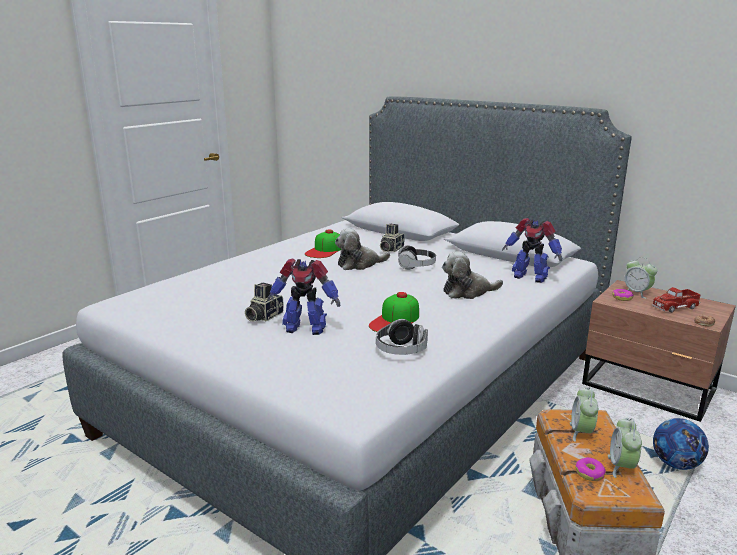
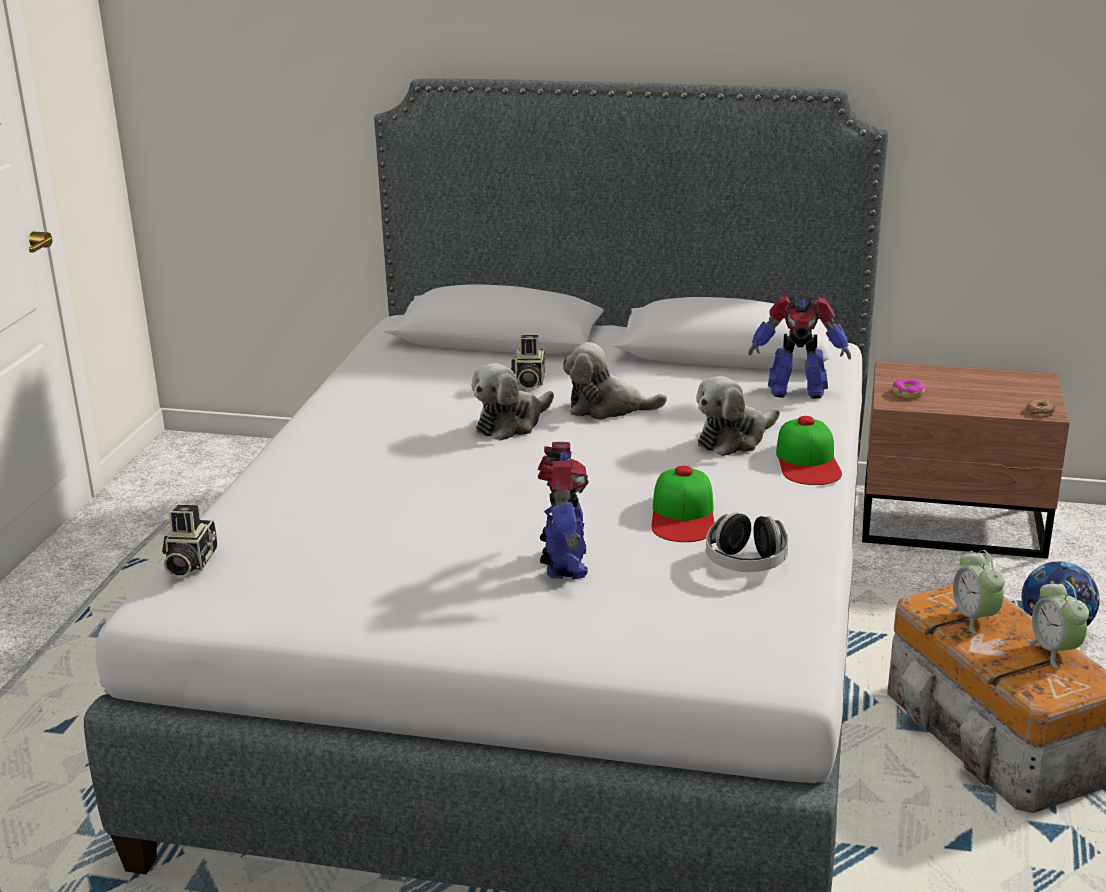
camera: 25 degrees left, 5 degrees up
(263, 316) = (473, 560): camera -> camera (189, 563)
(305, 328) = (564, 563): toy robot -> toy robot turned 75 degrees counterclockwise
(324, 250) = (418, 407): cap -> cap (808, 461)
(416, 266) = (607, 408): headphones -> plush toy
(589, 473) = (1025, 671): donut -> none
(637, 293) = (921, 380): alarm clock -> none
(675, 307) = (986, 393): toy truck -> none

